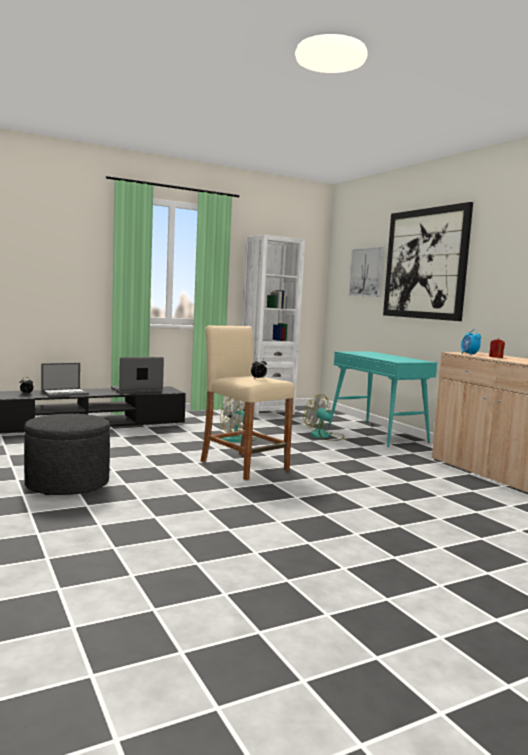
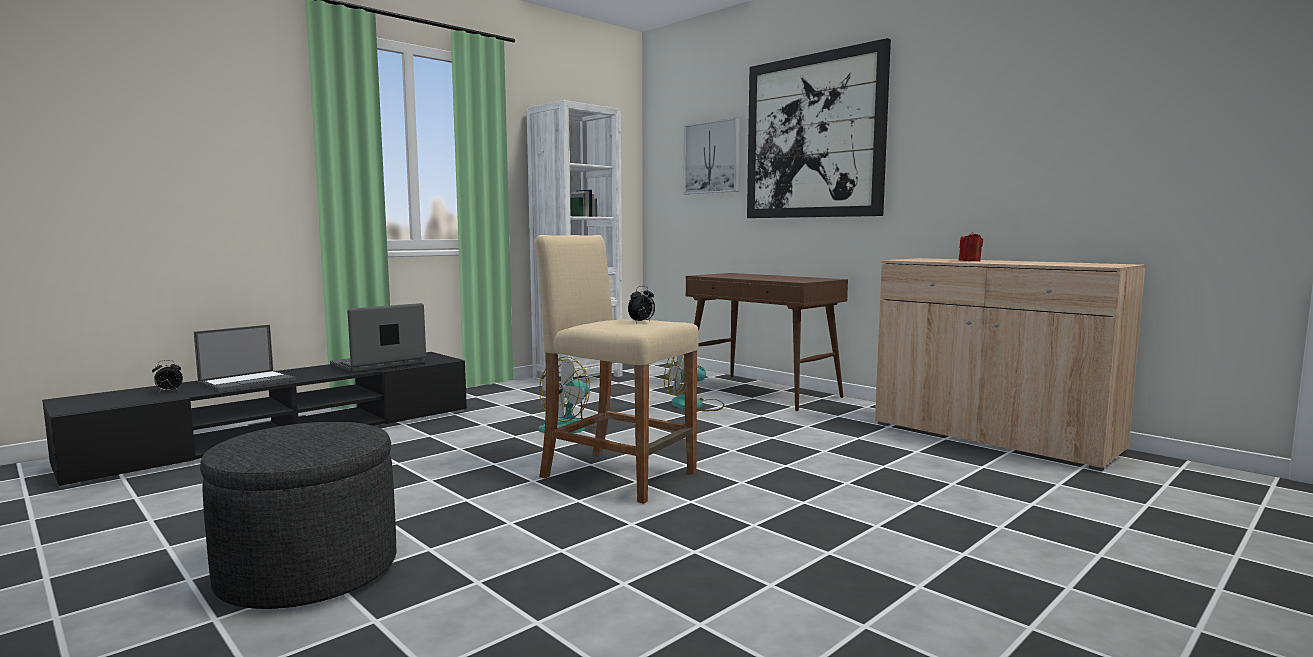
camera: 15 degrees left, 0 degrees up
(377, 433) = (762, 392): turquoise console table -> brown console table
(469, 354) = (927, 260): alarm clock -> none

